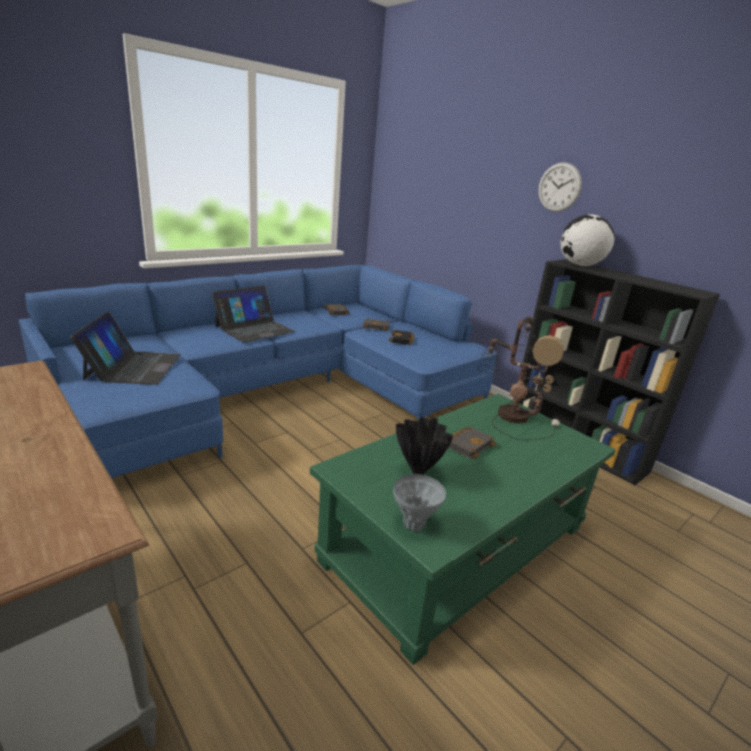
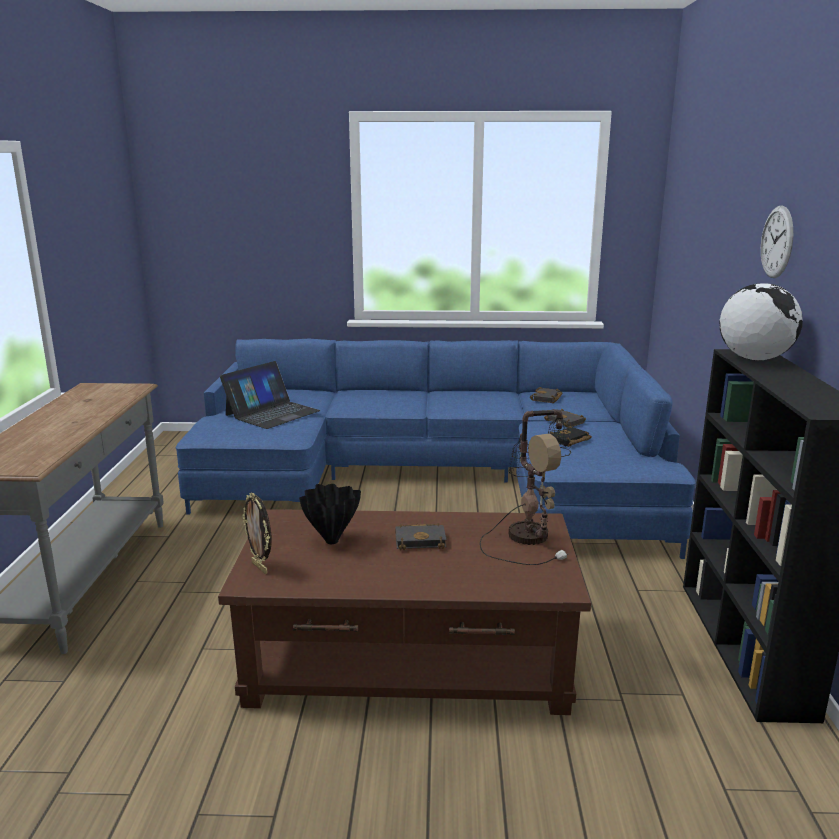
camera: 45 degrees right, 5 degrees down
(254, 329) = (422, 401): laptop -> none
(414, 524) = (260, 567): grey vase -> picture frame
(458, 543) = (409, 660): green coffee table -> brown coffee table

